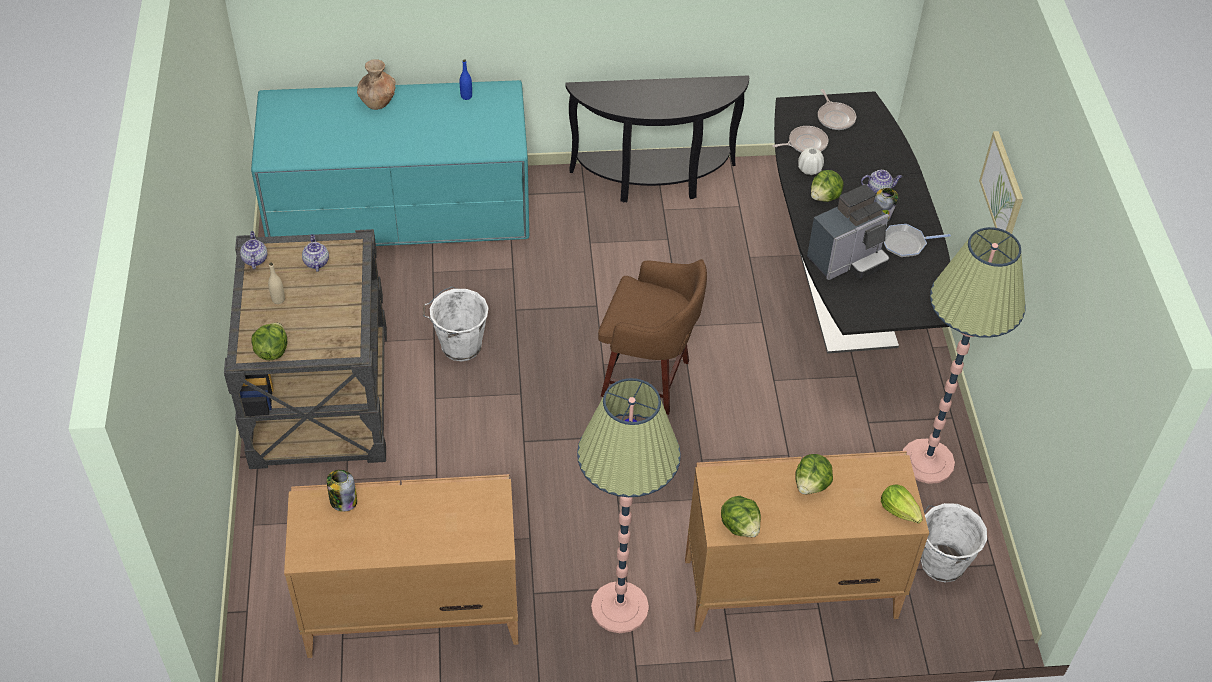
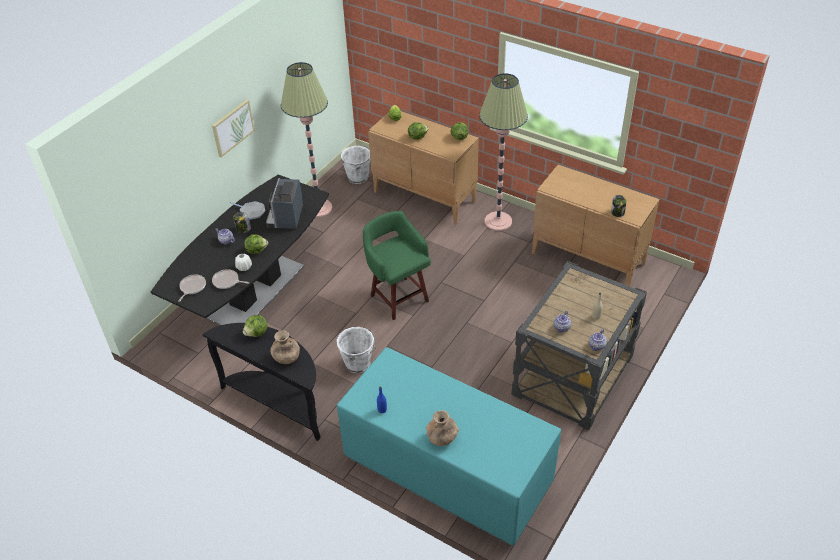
camera: 140 degrees left, 5 degrees down
(272, 351) = (615, 290): lettuce -> lettuce (257, 333)
(459, 346) = (478, 363): white bucket -> white bucket (358, 364)
(626, 97) = (286, 358): none -> brown vase
(649, 379) = (398, 297): brown stool -> green stool
(848, 260) = (286, 218): coffee machine -> coffee machine turned 90 degrees counterclockwise

